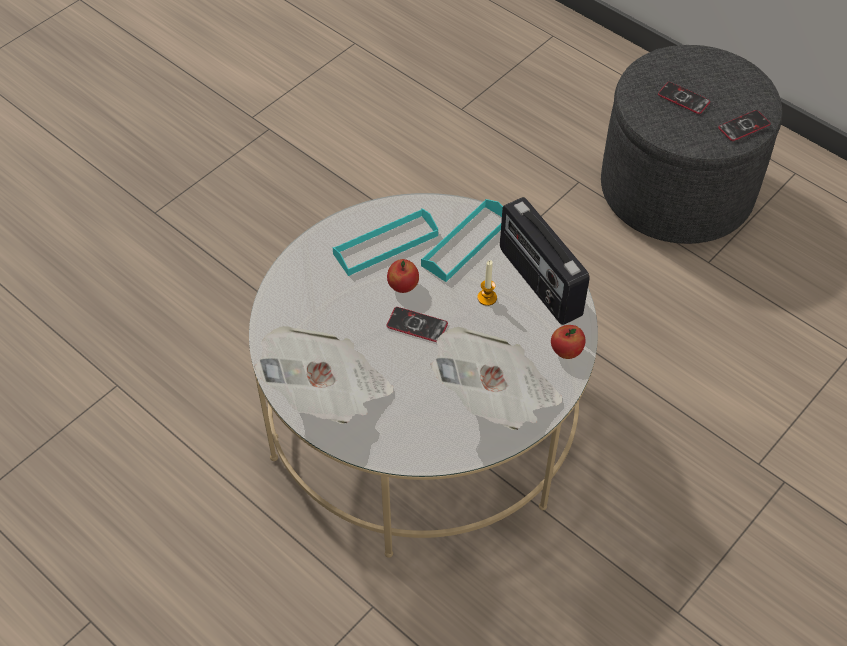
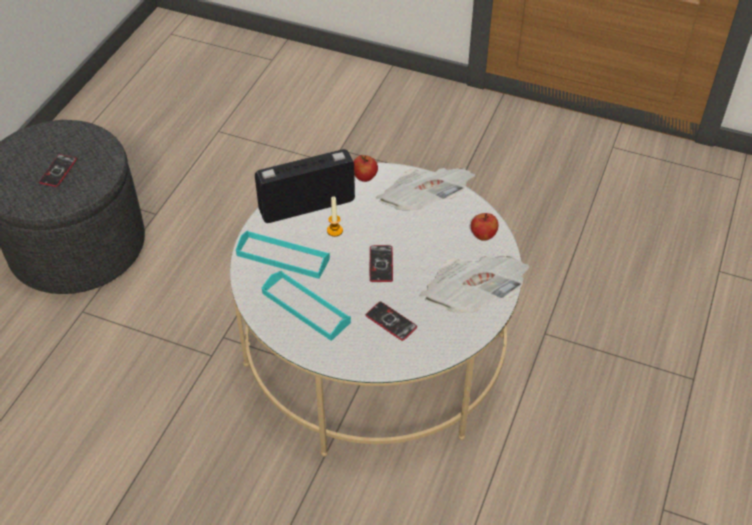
camera: 110 degrees left, 5 degrees down
(403, 286) = (346, 283): apple -> apple (483, 235)
(538, 283) = (306, 205): radio -> radio turned 150 degrees counterclockwise
(744, 126) = (84, 133): phone -> phone (391, 321)

